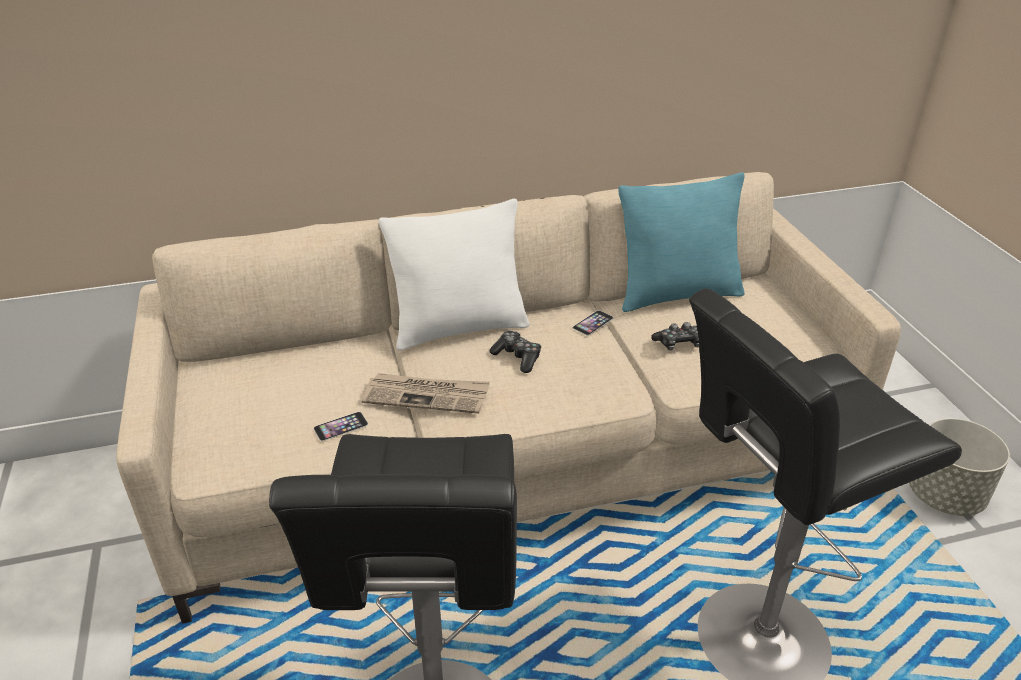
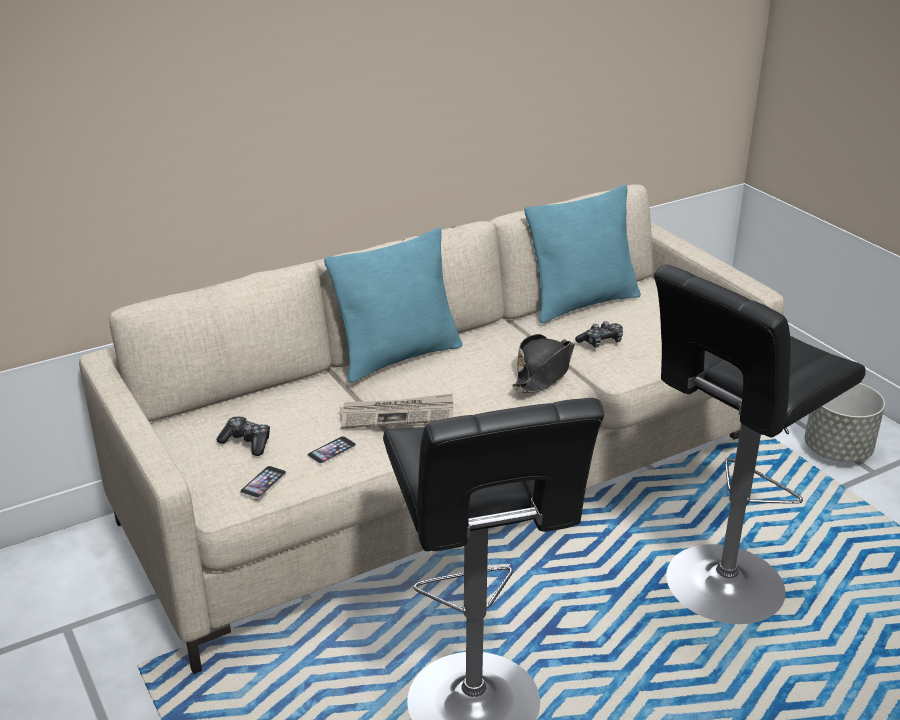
camera: 15 degrees left, 5 degrees down
(459, 328) = (398, 357): white pillow -> turquoise pillow
(517, 357) = (464, 372): game controller -> game controller (247, 442)
(593, 323) = (517, 336): phone -> phone (263, 482)
(602, 371) = (544, 372): none -> black hat

